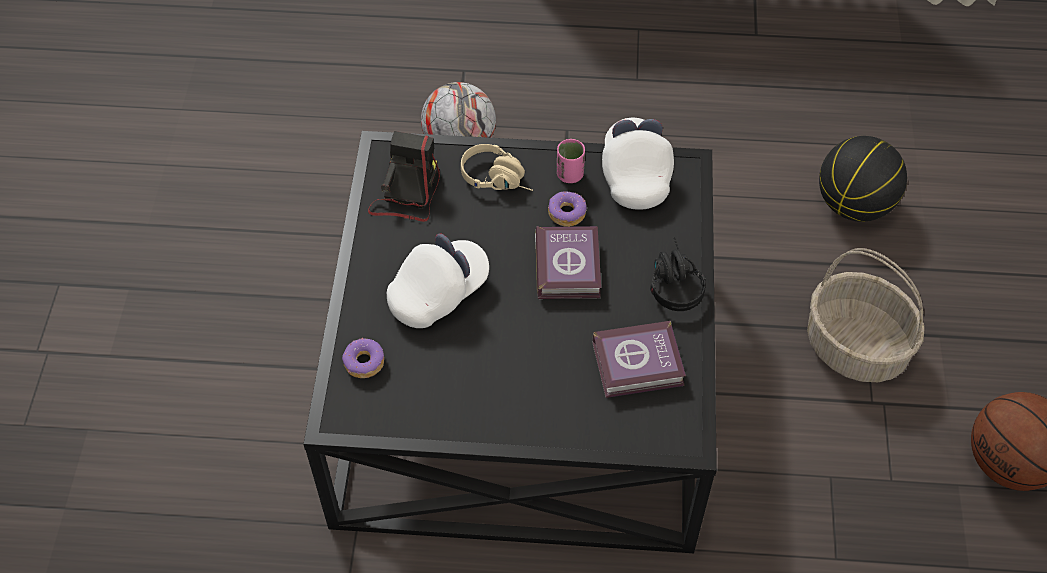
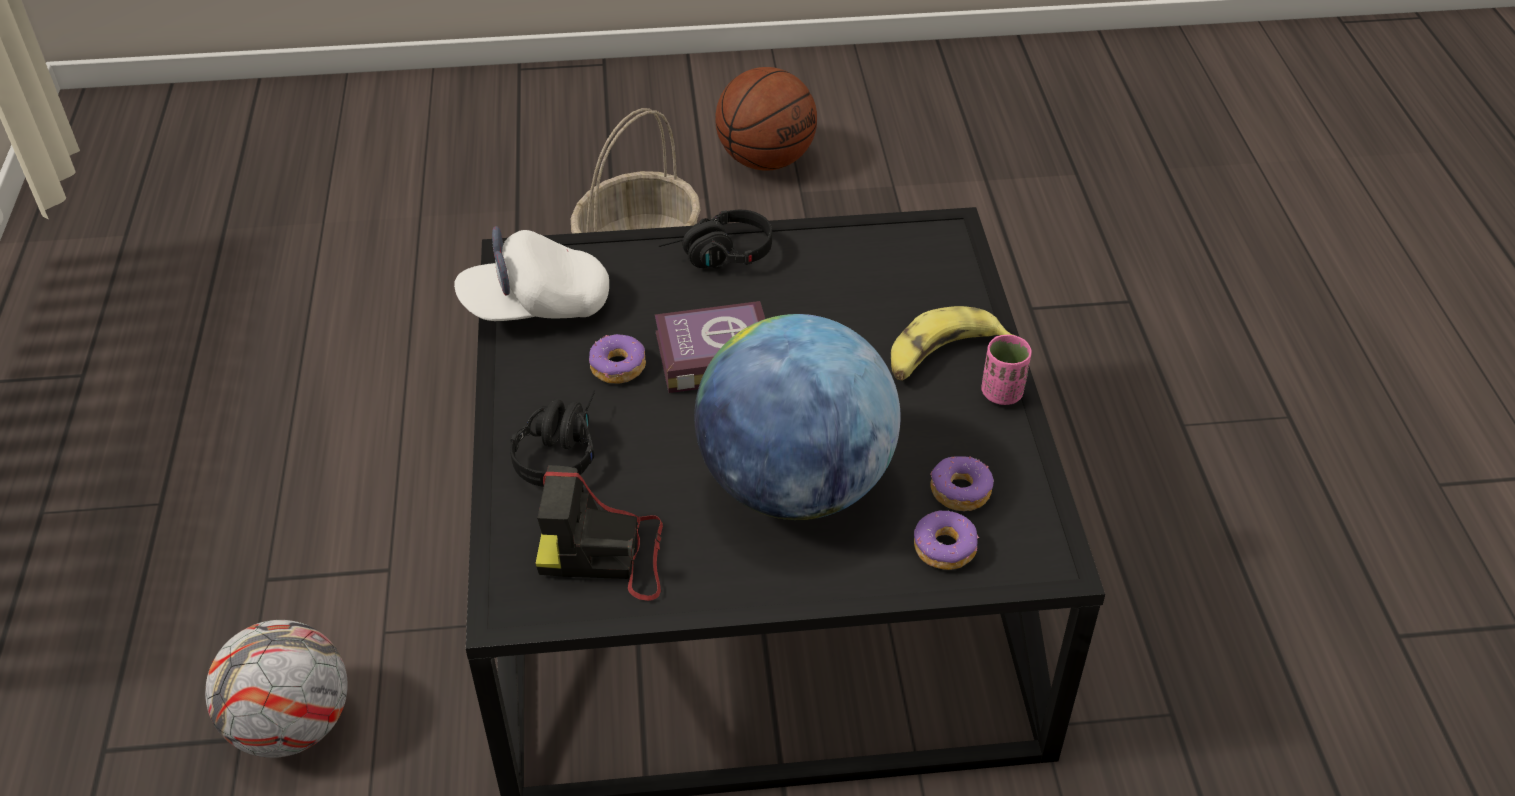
camera: 100 degrees left, 10 degrees down
(410, 383) = (959, 491): none -> donut
(439, 293) = (795, 485): white cap -> globe
(499, 179) = (560, 447): beige headphones -> black headphones
(539, 402) = (943, 356): none -> banana
(570, 175) = (543, 372): pink cup -> pink cup (1002, 393)
(640, 365) = (854, 275): book -> none
(853, 205) = (419, 271): basketball -> none

